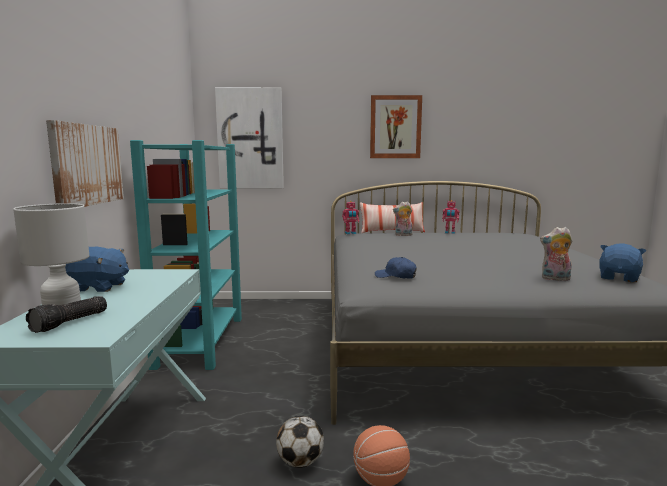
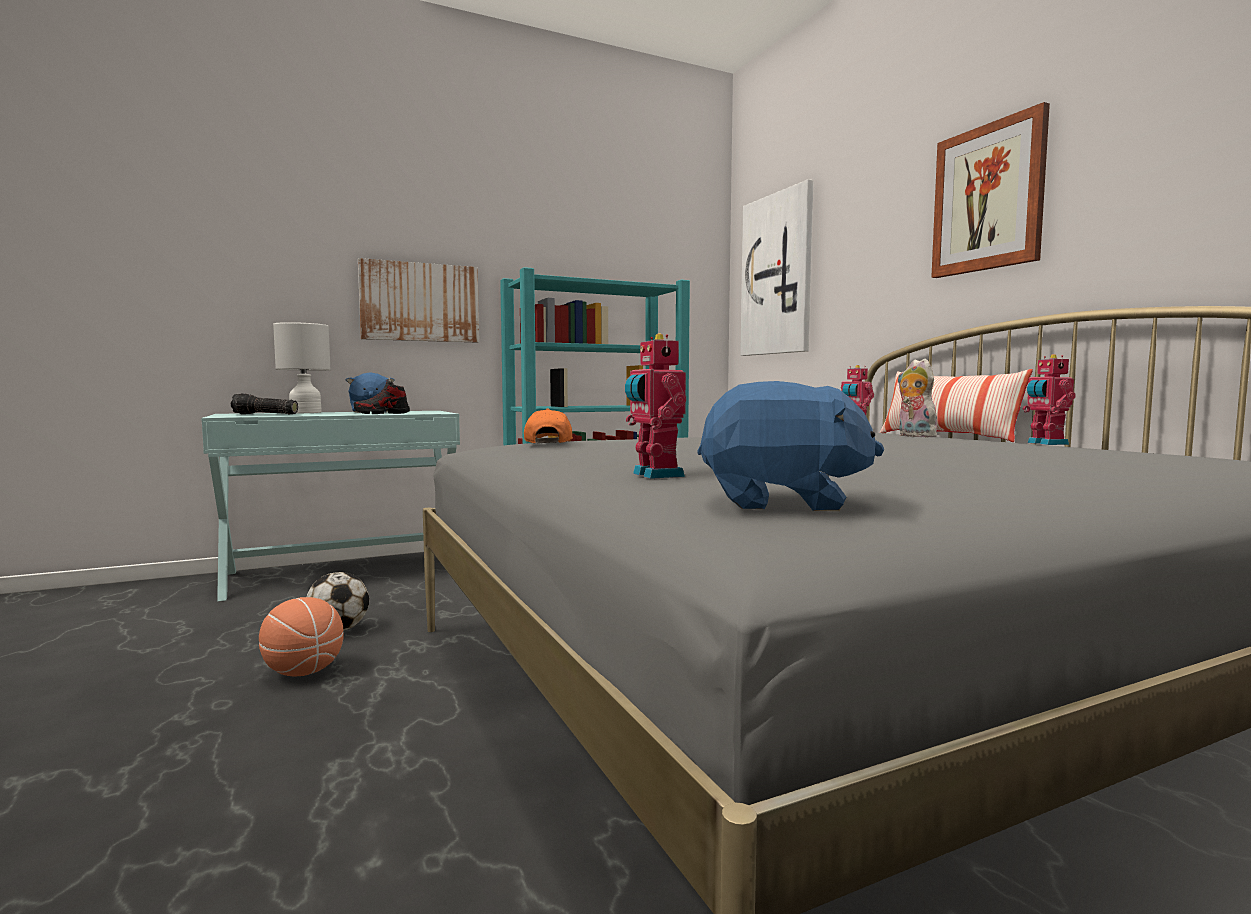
camera: 65 degrees right, 5 degrees down
(157, 285) = (382, 413): none -> shoe
(396, 276) = (548, 443): blue cap -> orange cap
(555, 279) = (654, 475): plush toy -> toy robot

